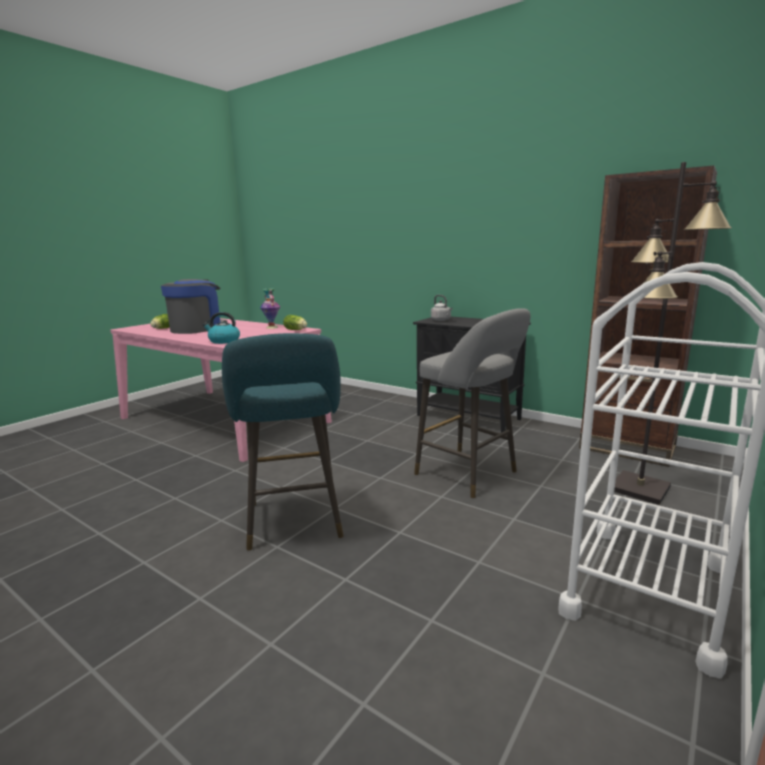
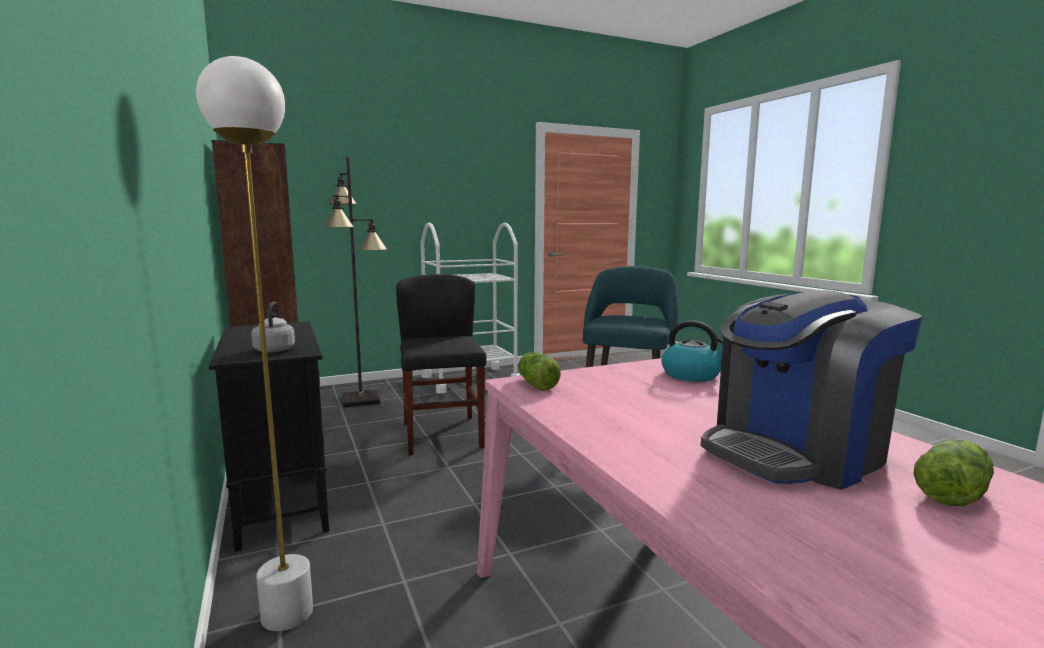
camera: 150 degrees left, 5 degrees down
(271, 327) = (577, 407): vase -> none
(383, 400) = (287, 614): none -> white floor lamp
(470, 475) = (442, 435): grey stool -> black chair

